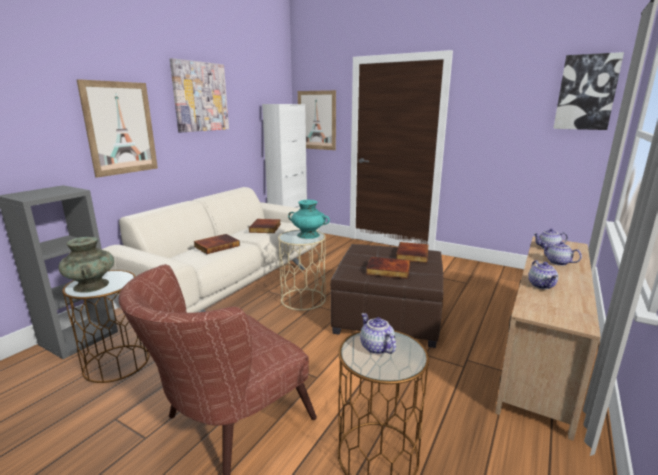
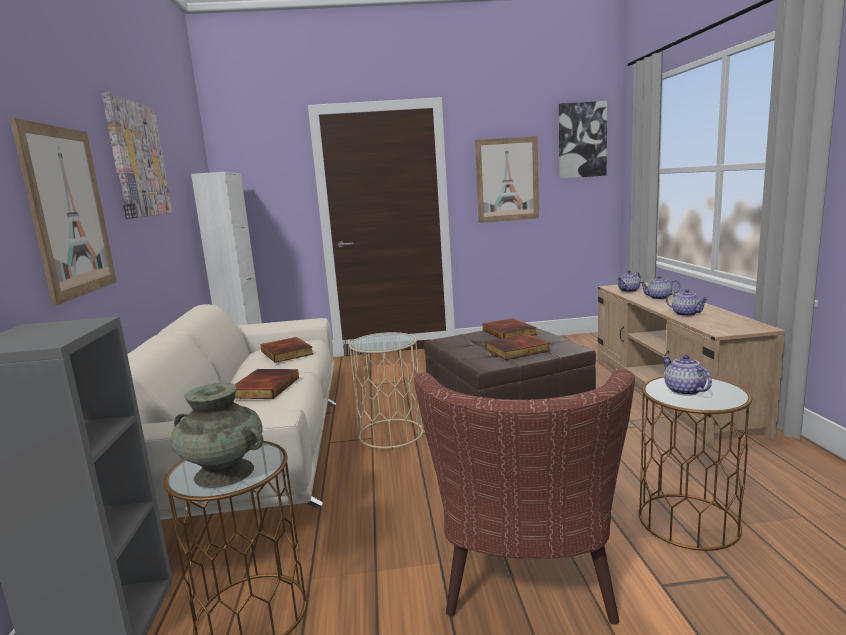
camera: 35 degrees left, 5 degrees down
(308, 235) = (389, 338): turquoise vase -> none
(317, 120) = (258, 196): picture -> picture (507, 180)
(375, 347) = (683, 391): teapot -> teapot turned 45 degrees clockwise

